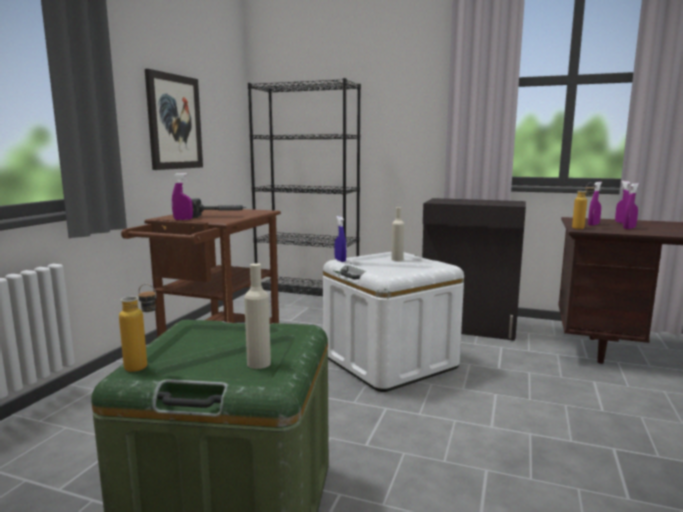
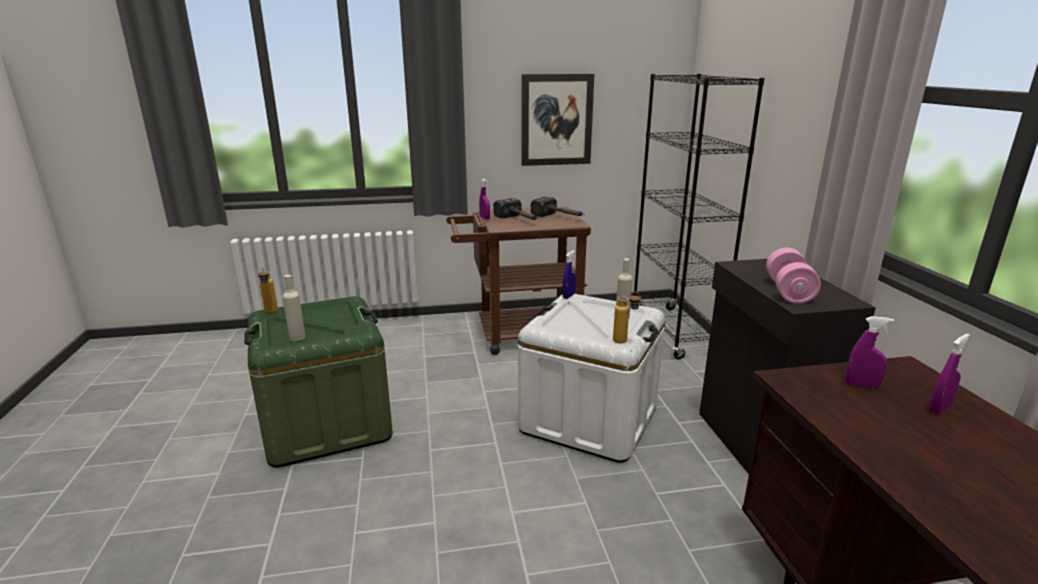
camera: 60 degrees right, 10 degrees up
(236, 211) = (560, 217): none -> hammer
(491, 203) = (788, 291): none -> pink dumbbell
(581, 228) = (800, 378): bottle -> bottle (625, 342)
(629, 228) = (877, 417): purple spray bottle -> none

